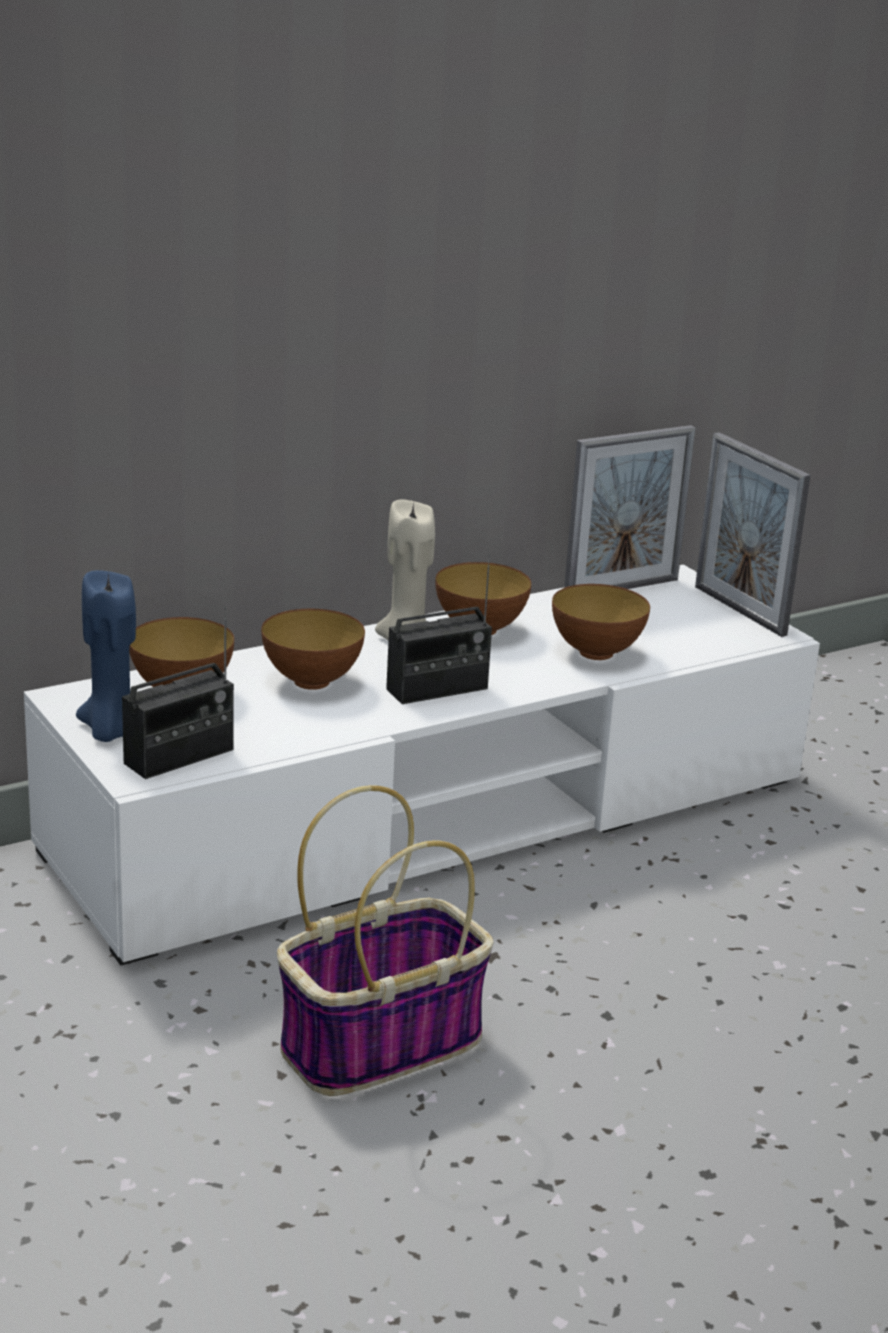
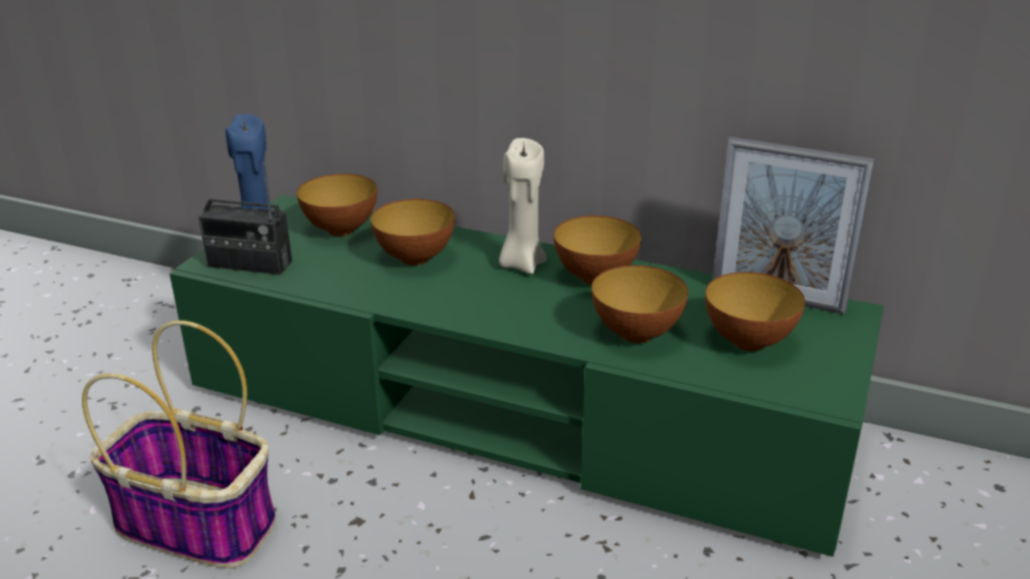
camera: 55 degrees right, 5 degrees up
(435, 816) = (515, 410): white tv stand -> green tv stand
(437, 689) = (469, 301): radio -> none
(666, 623) = (748, 341): none -> bowl
(739, 610) = (843, 364): picture frame -> none

